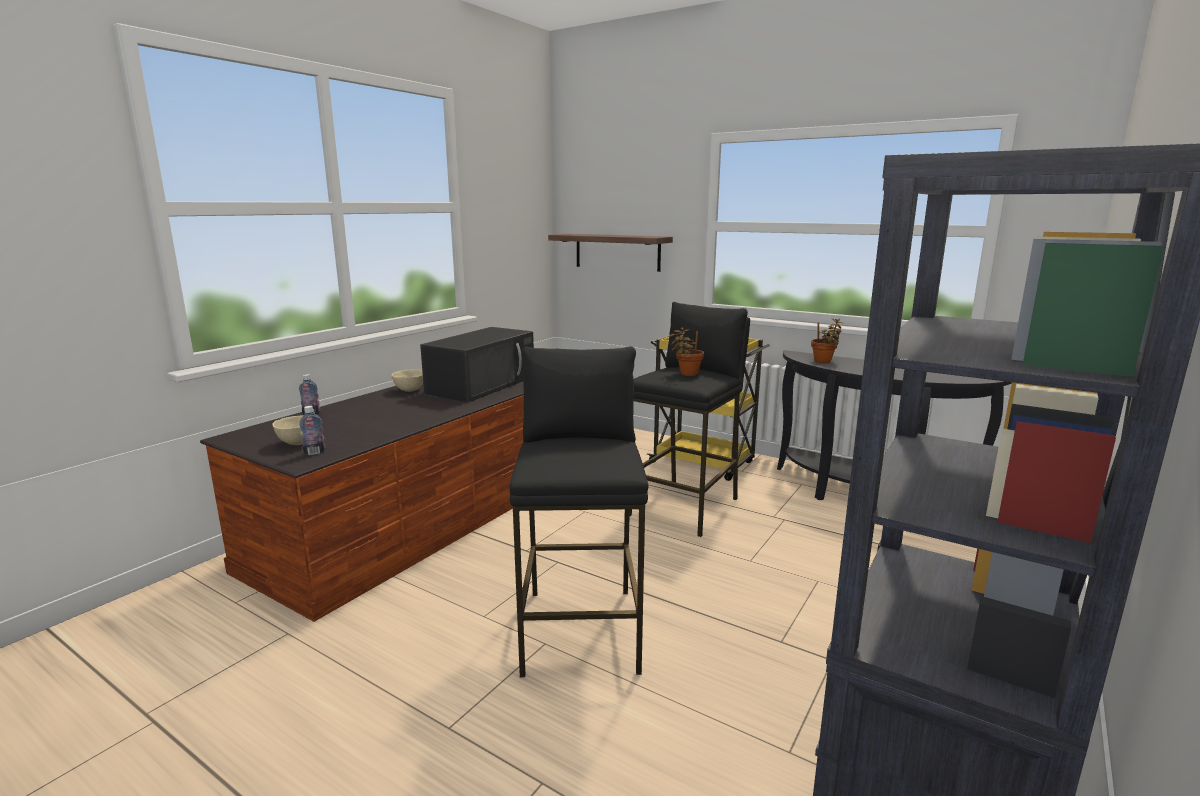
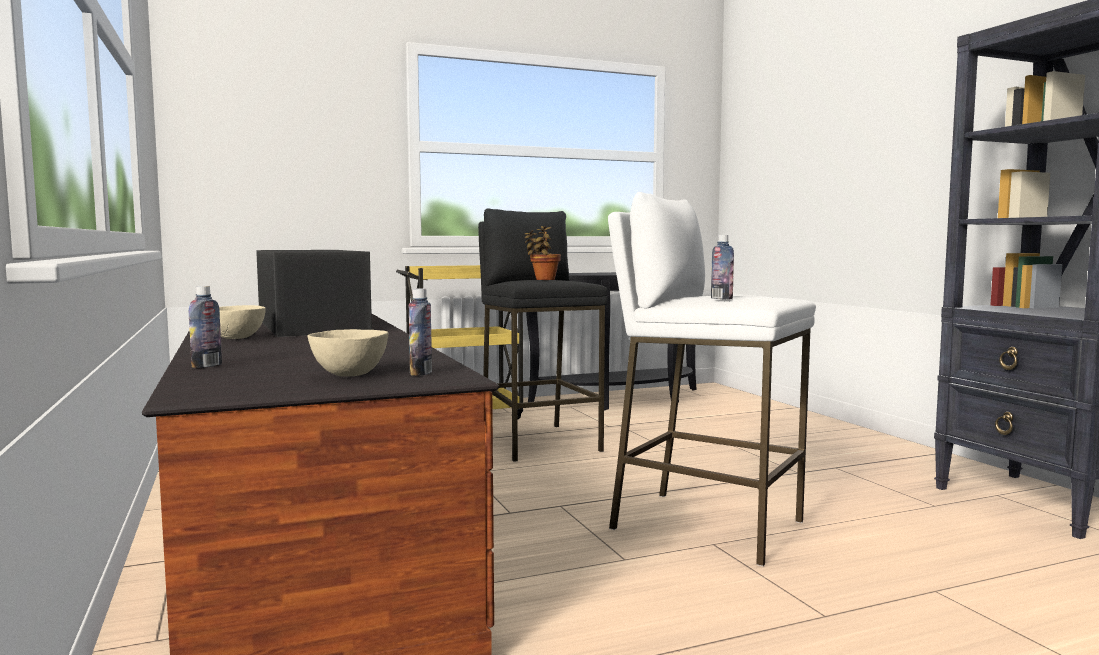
camera: 55 degrees left, 10 degrees down
(549, 453) = (721, 298): none -> bottle
(581, 629) = (706, 525): black stool -> white stool
(617, 252) = (280, 176): shelf -> none
(824, 361) = (581, 274): potted plant -> none

